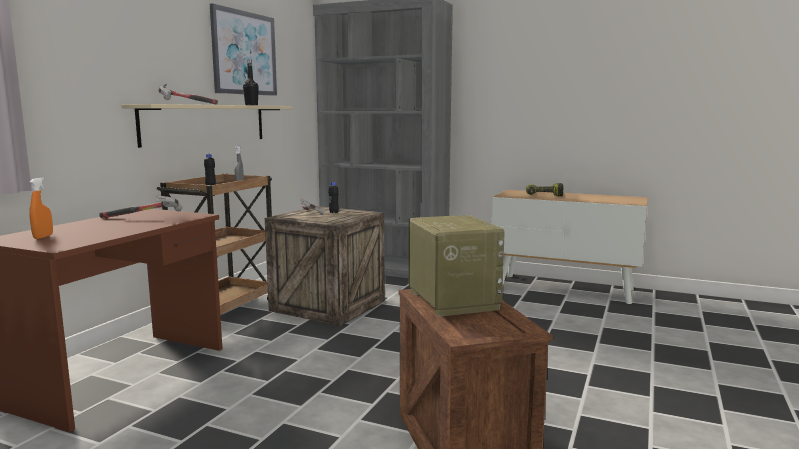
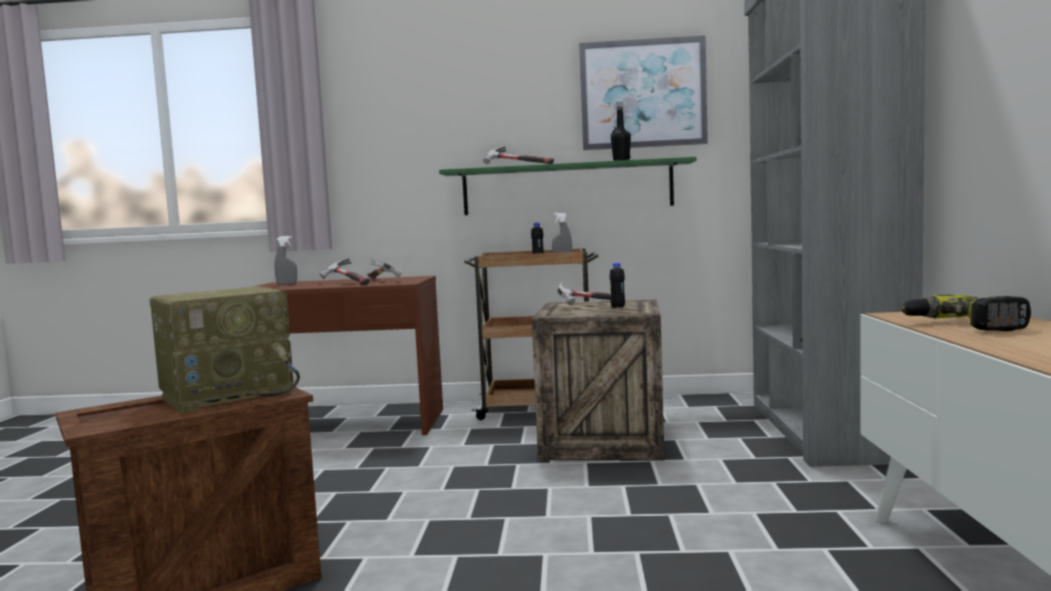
camera: 70 degrees right, 5 degrees down
(43, 237) = (287, 284): orange spray bottle -> grey spray bottle
(132, 224) = (347, 283): none -> hammer
(206, 124) = (567, 188): beige shelf -> green shelf

